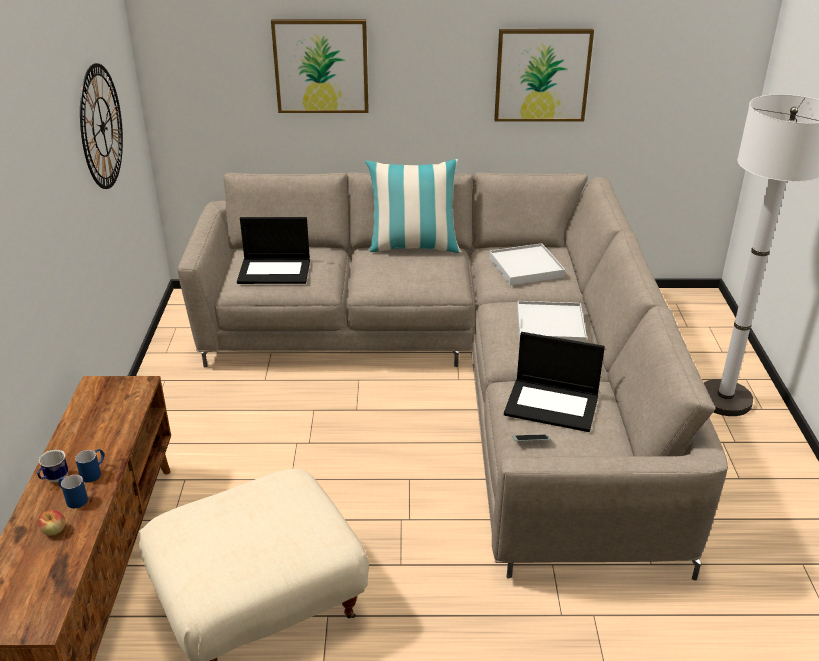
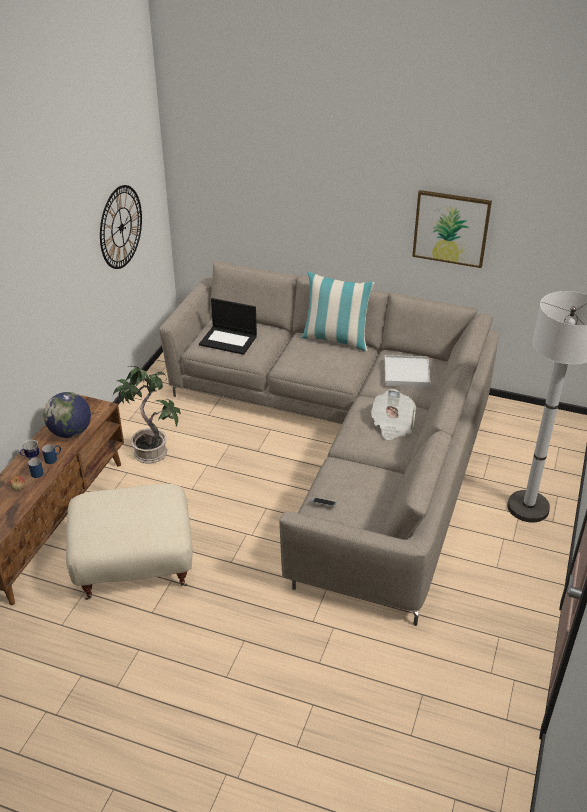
camera: 20 degrees right, 5 degrees up
(105, 429) = (71, 432): none -> globe
(209, 444) = (152, 452): none -> potted plant
(321, 66) = (289, 196): picture -> none
(550, 327) = (392, 425): white tray -> newspaper
(553, 405) = (354, 483): laptop -> none

